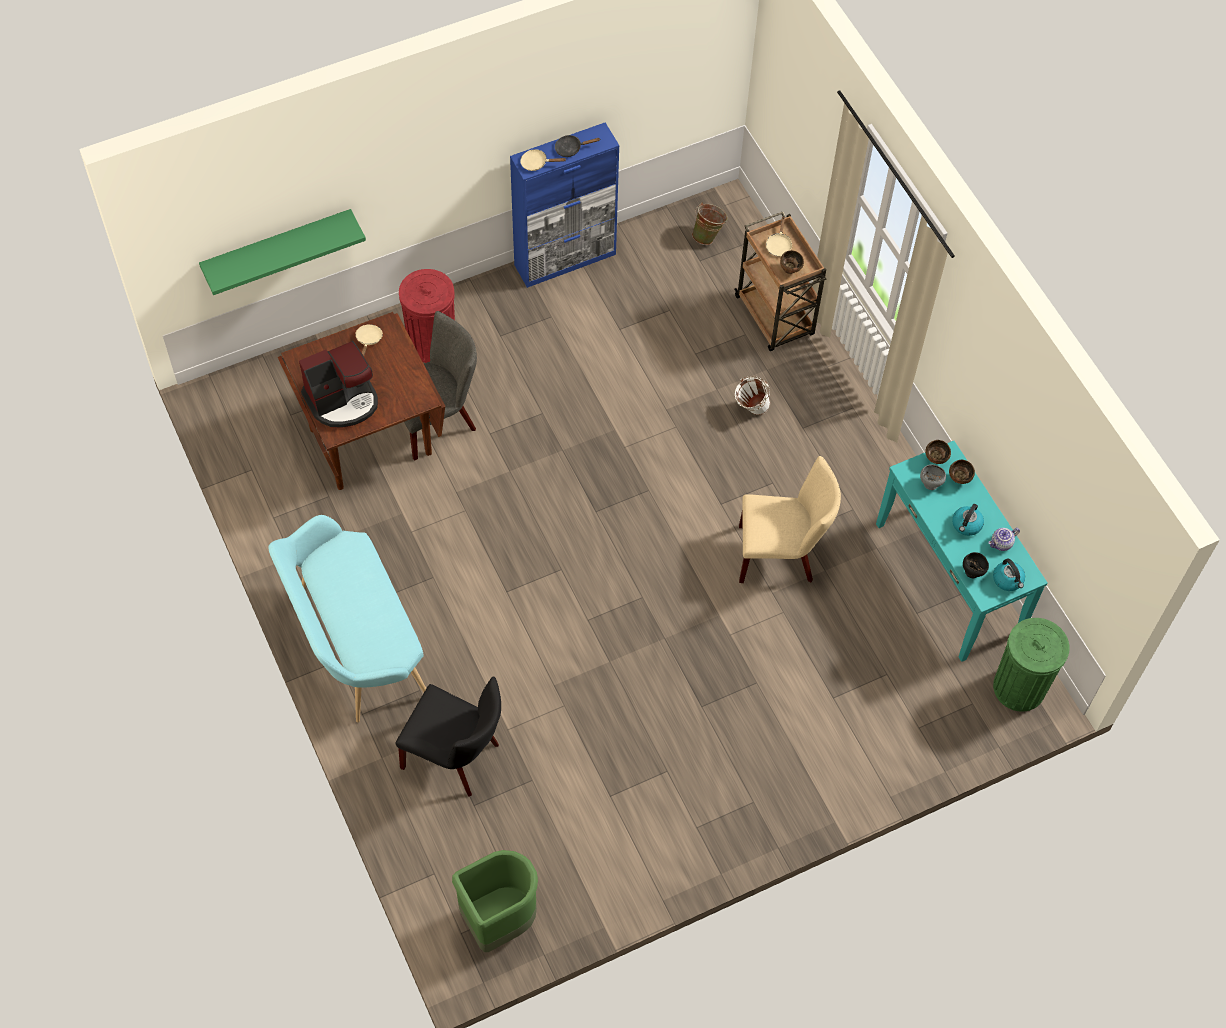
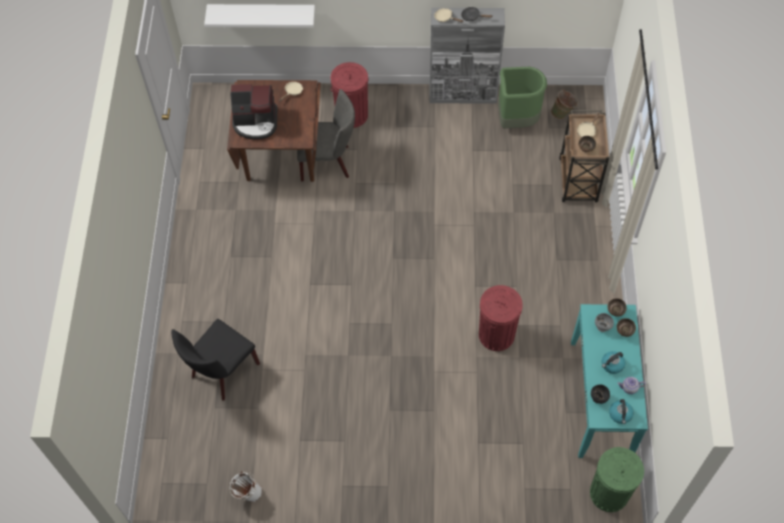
camera: 30 degrees right, 0 degrees up
(277, 245) = (262, 12): green shelf -> white shelf
(355, 645) = (202, 278): turquoise bench -> none
(456, 757) = (222, 372): black chair -> black chair turned 75 degrees clockwise
(498, 920) = (188, 486): green trash can -> green trash can (516, 120)
(565, 259) = (463, 95): blue cabinet -> grey cabinet
(750, 410) = (528, 234): white bucket -> white bucket (247, 494)
(781, 554) = (496, 335): beige chair -> red trash can

